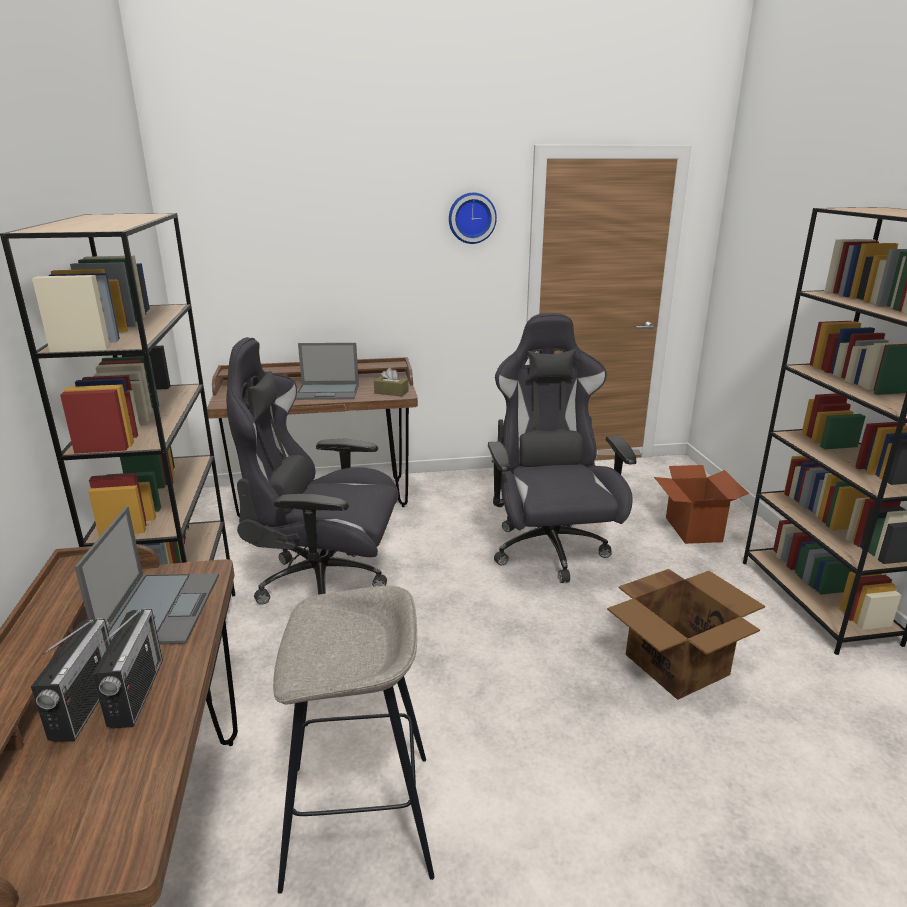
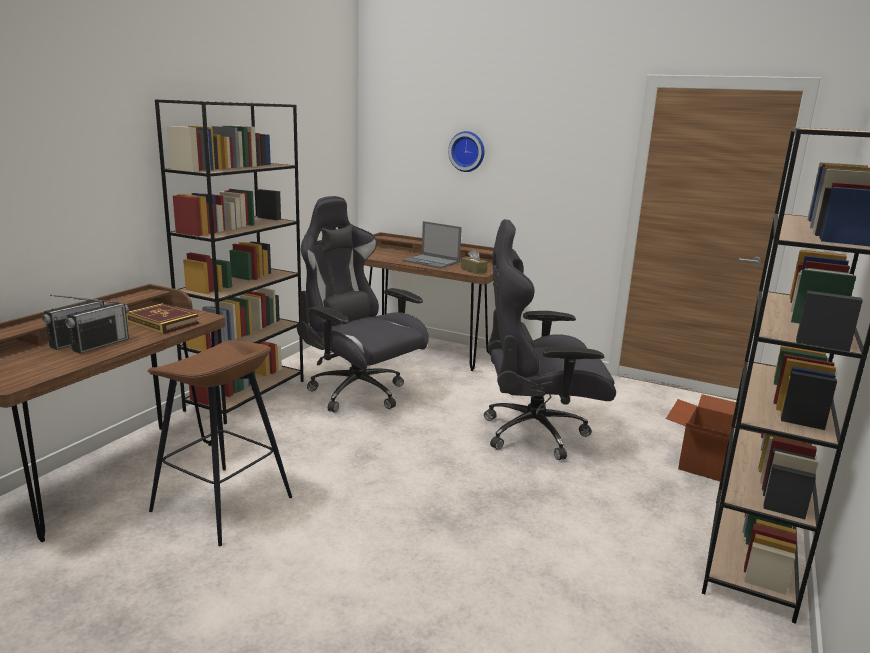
camera: 35 degrees right, 5 degrees down
(161, 607) = (162, 322): laptop -> book
(360, 819) = (222, 504): grey stool -> brown stool
(471, 218) = (582, 137): wall clock -> wall clock (467, 151)
(551, 554) = (541, 433): black office chair -> black office chair turned 120 degrees counterclockwise
(678, 664) = (537, 532): cardboard box -> none

